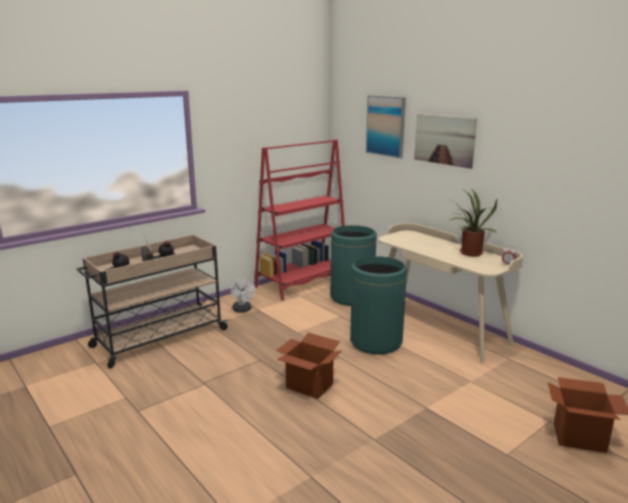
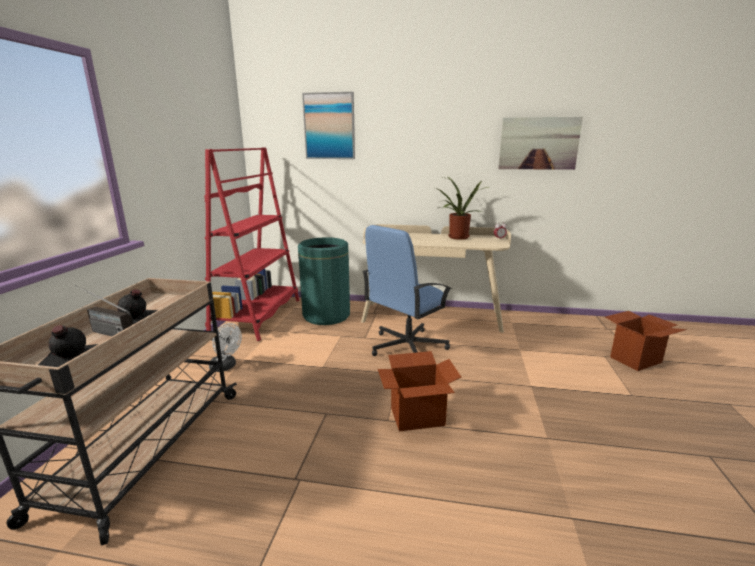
camera: 40 degrees left, 0 degrees up
(375, 342) = (406, 347): green trash can -> blue office chair
(444, 139) = (406, 133): picture -> picture (538, 143)

